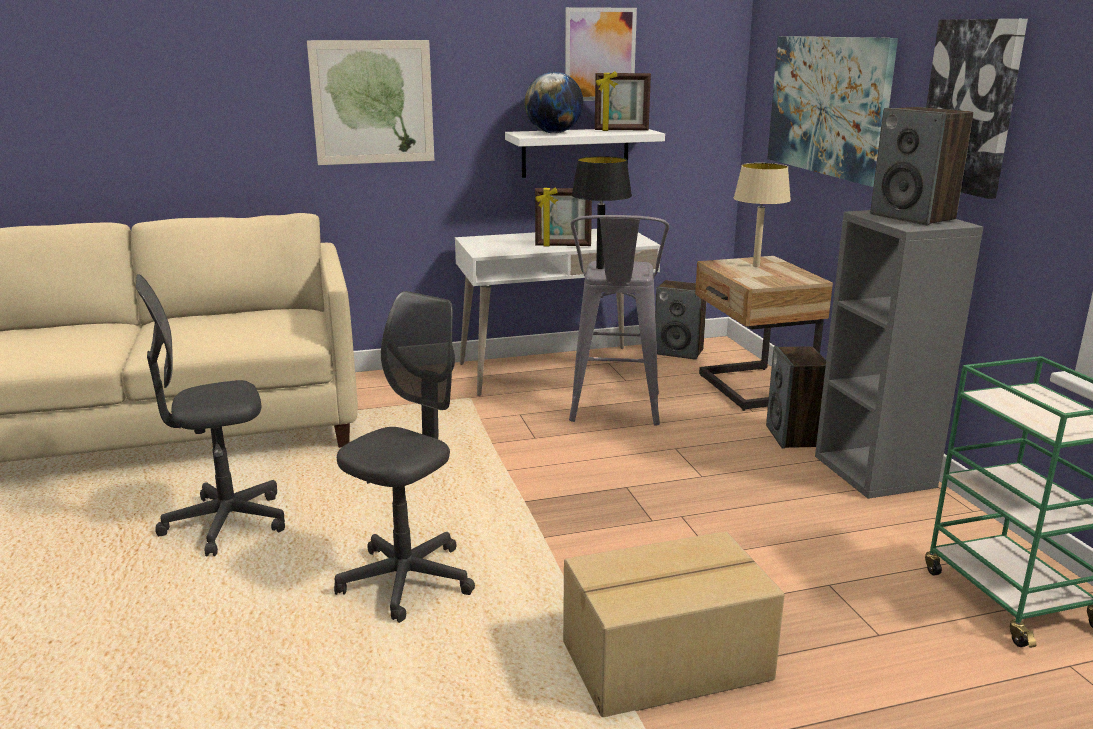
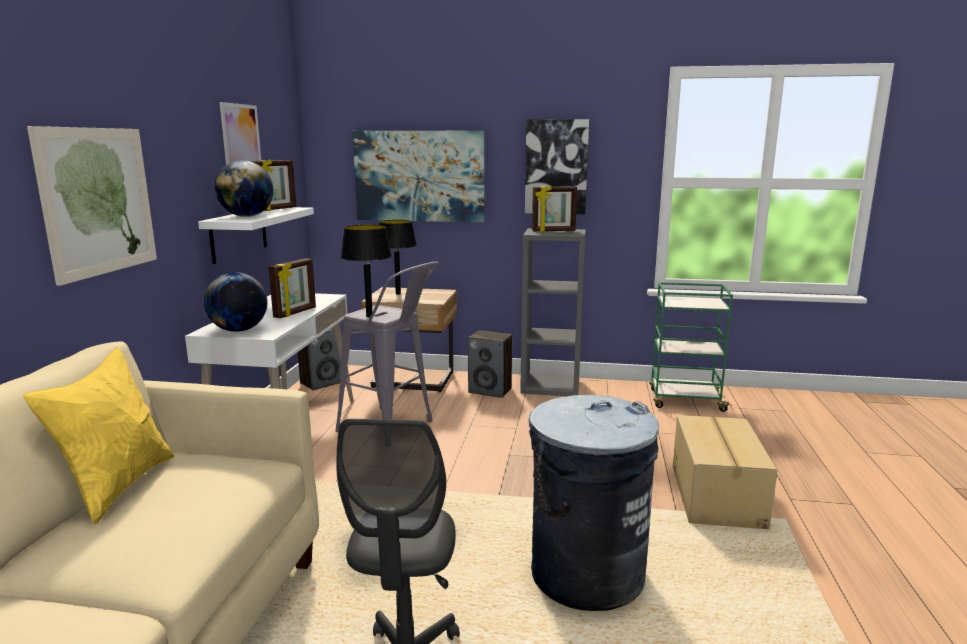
camera: 65 degrees left, 5 degrees down
(246, 311) = (117, 486): none -> yellow pillow
(407, 581) = (586, 573): grey office chair -> grey trash can
(486, 244) = (239, 330): none -> globe
(756, 266) = (398, 294): beige table lamp -> black table lamp
(913, 217) = (553, 231): speaker -> picture frame

